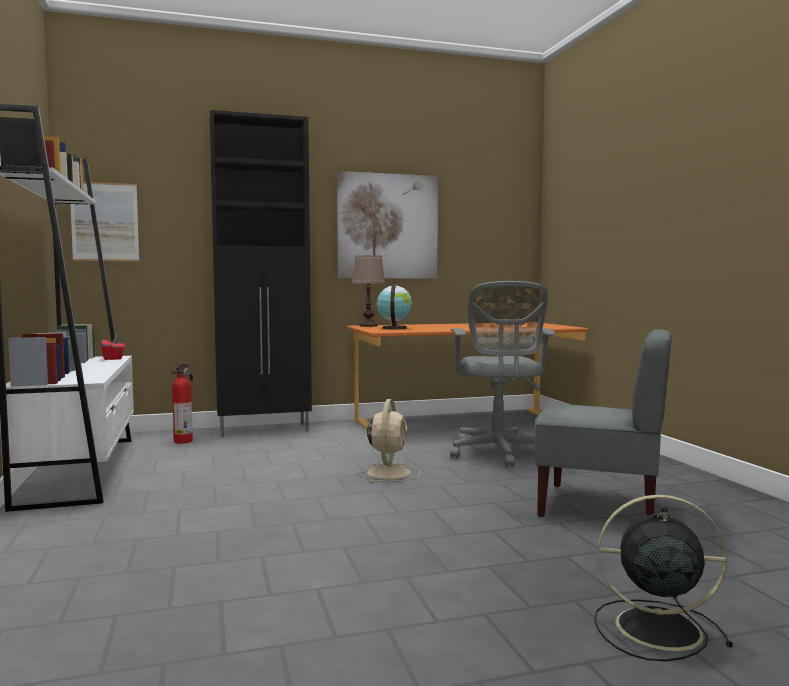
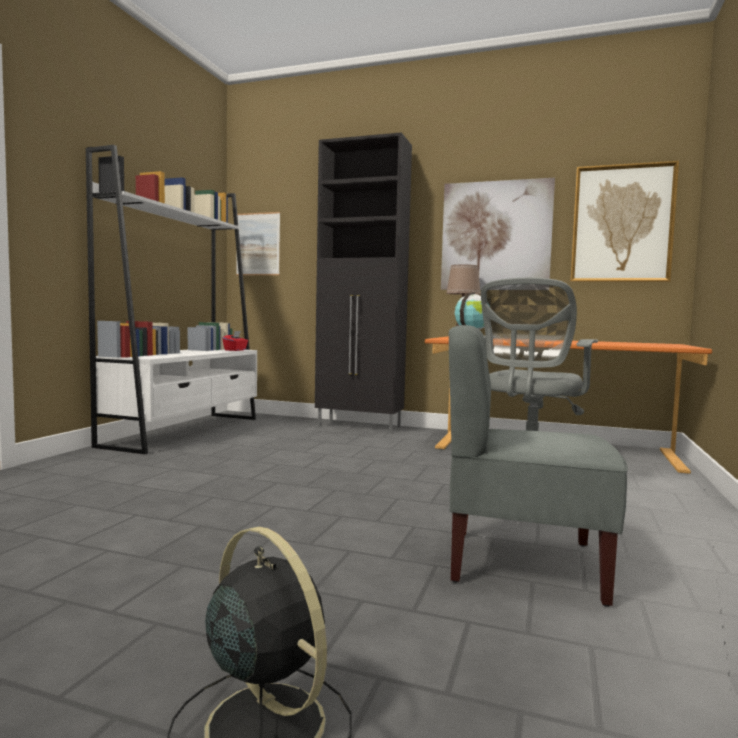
camera: 35 degrees right, 0 degrees up
(184, 441) = (287, 424): fire extinguisher -> none
(389, 472) = (379, 477): beige fan -> none
(490, 221) = (622, 224): none -> picture
(599, 507) = (523, 564): grey chair -> grey chair turned 135 degrees clockwise

